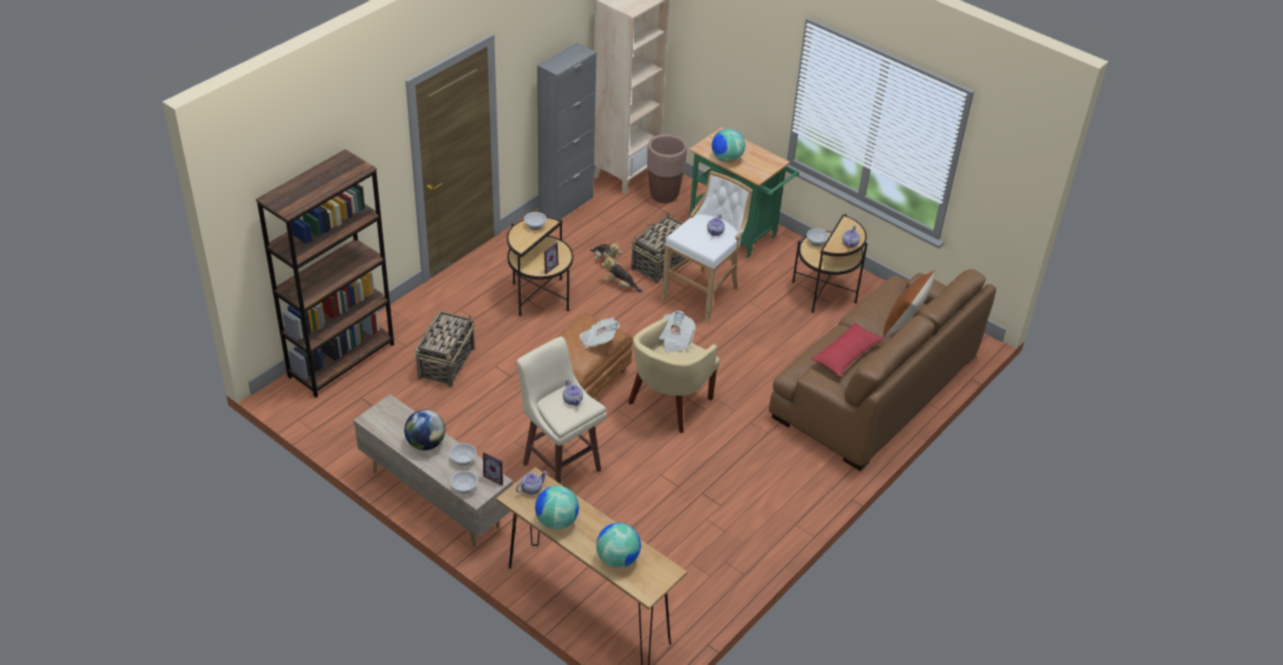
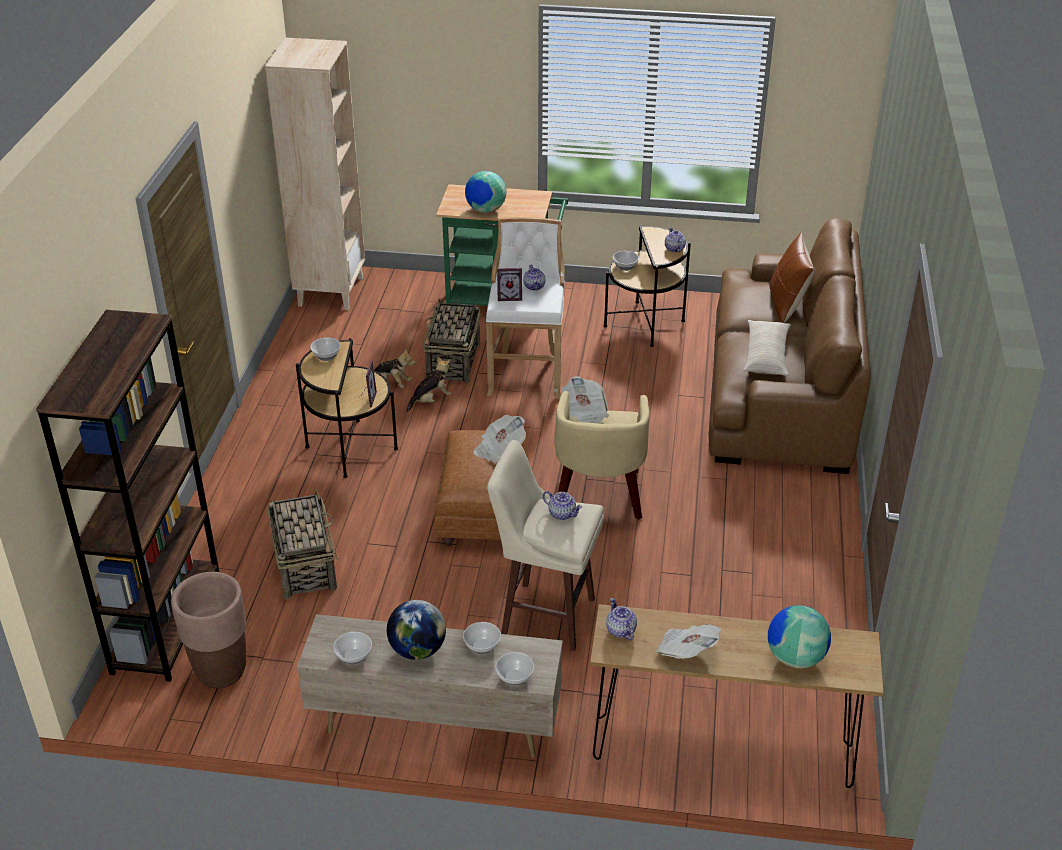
camera: 30 degrees left, 5 degrees down
(388, 429) = (354, 656): none -> bowl
(496, 476) = (539, 645): picture frame -> picture frame (509, 297)
(531, 488) = (620, 630): teapot -> teapot turned 45 degrees counterclockwise
(556, 521) = (686, 652): globe -> newspaper
(566, 205) = (292, 344): grey cabinet -> none
(620, 285) = (431, 400): plush toy -> plush toy turned 150 degrees clockwise
(664, 195) = (393, 296): brown planter -> brown planter (221, 671)
(846, 355) = (766, 356): red pillow -> beige pillow

